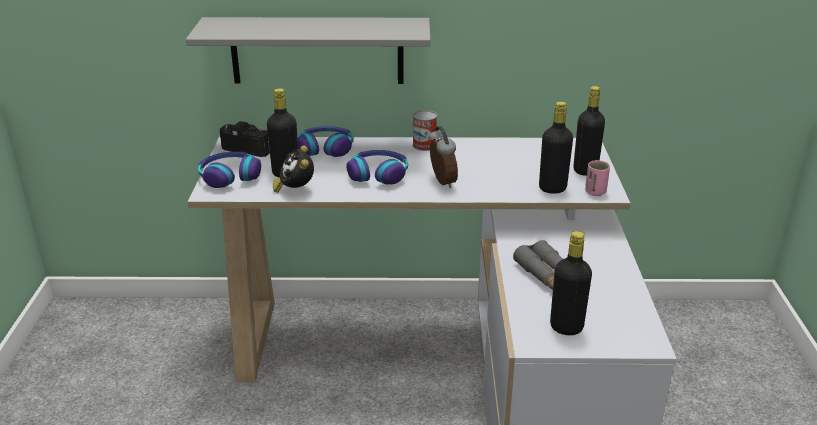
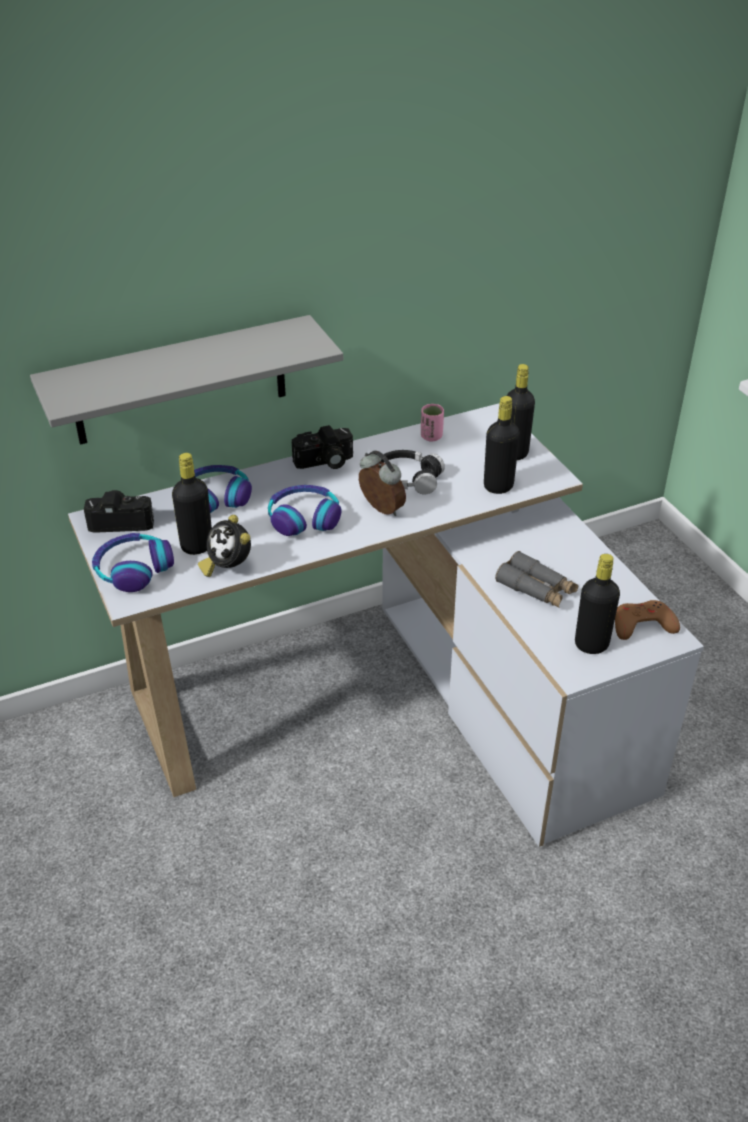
camera: 25 degrees left, 10 degrees up
(424, 145) = (324, 462): can -> camera
(480, 168) = (407, 479): none -> black headphones
(595, 192) = (542, 479): pink cup -> pink cup (431, 437)
(626, 326) = (642, 625): none -> brown game controller

